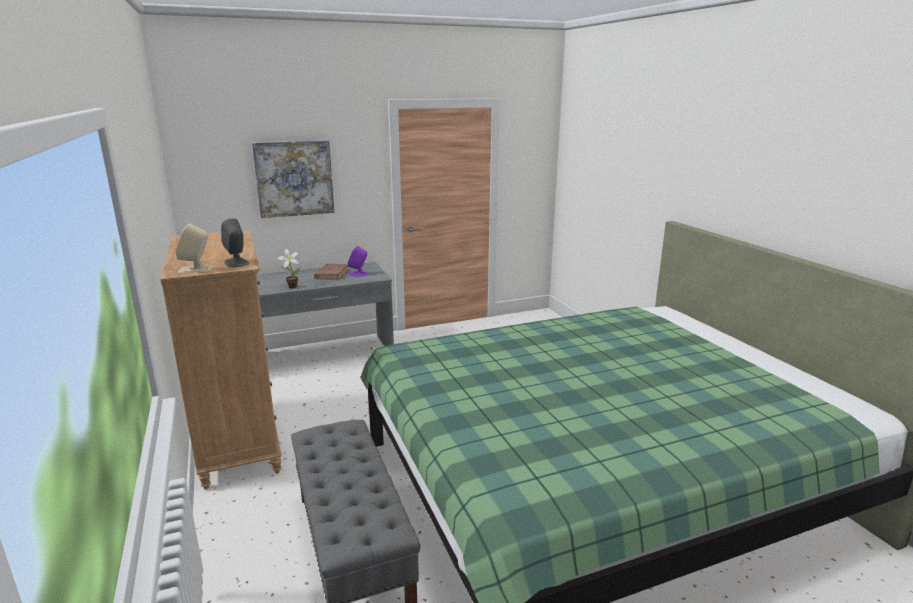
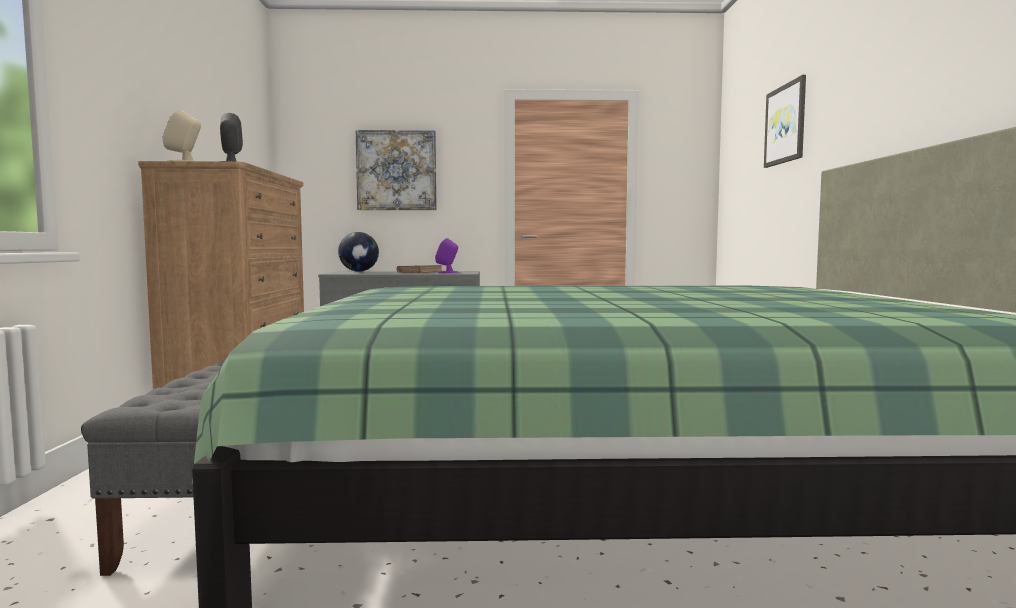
camera: 20 degrees right, 15 degrees down
(272, 276) = (359, 271): none -> globe
(291, 287) = (365, 273): potted plant -> none
(629, 162) = (786, 124): none -> picture

